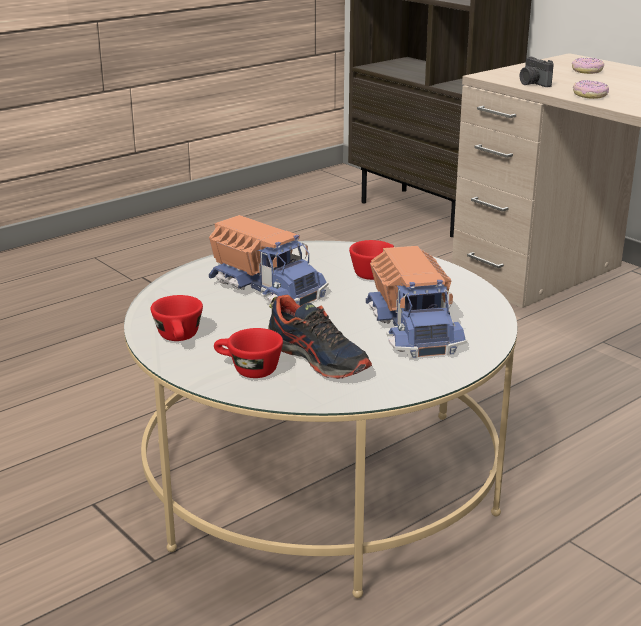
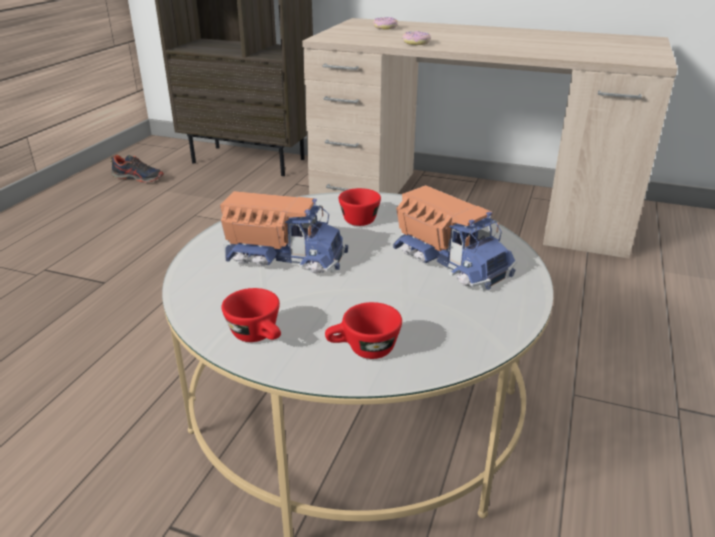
camera: 30 degrees left, 5 degrees up
(318, 358) = (410, 315): shoe -> shoe (138, 178)
(533, 83) = (363, 40): camera -> none

